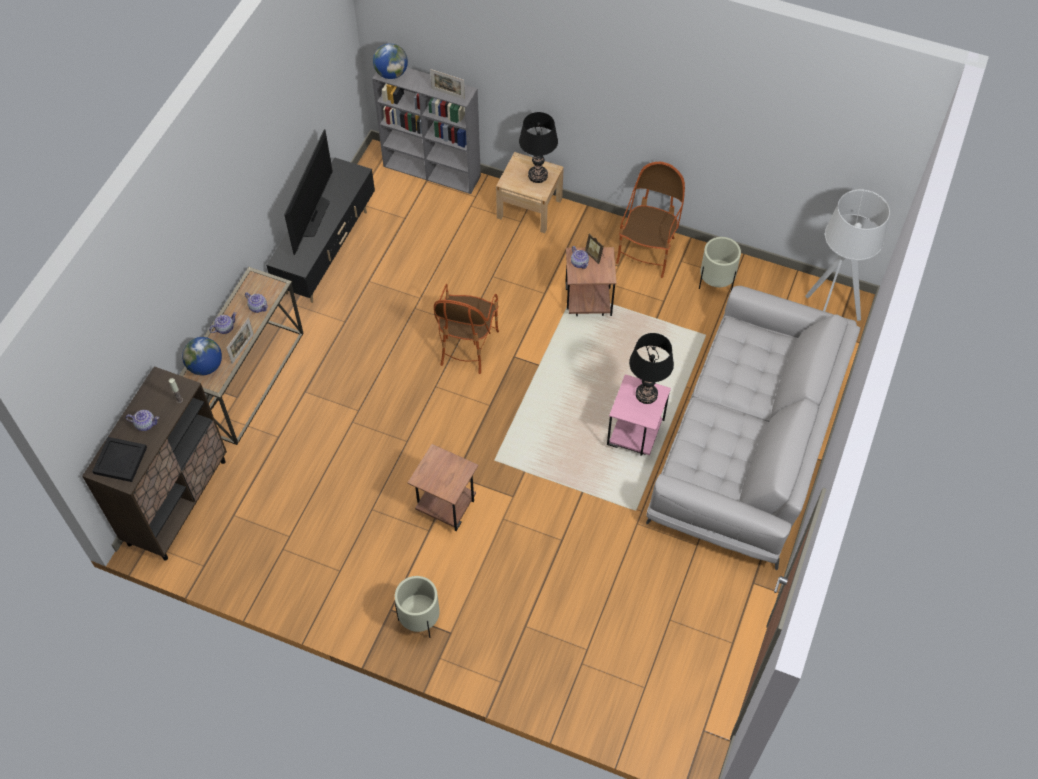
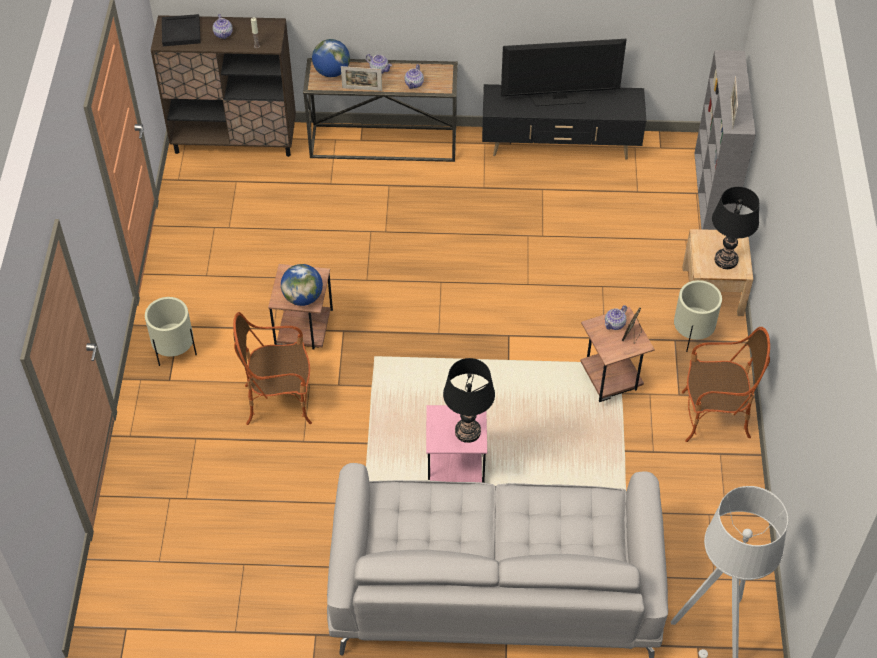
camera: 70 degrees right, 5 degrees down
(391, 74) = (730, 62): globe -> globe (303, 297)
(467, 346) = (502, 292): armchair -> armchair (279, 401)
(715, 283) = (706, 497): beige planter -> beige planter (692, 335)

